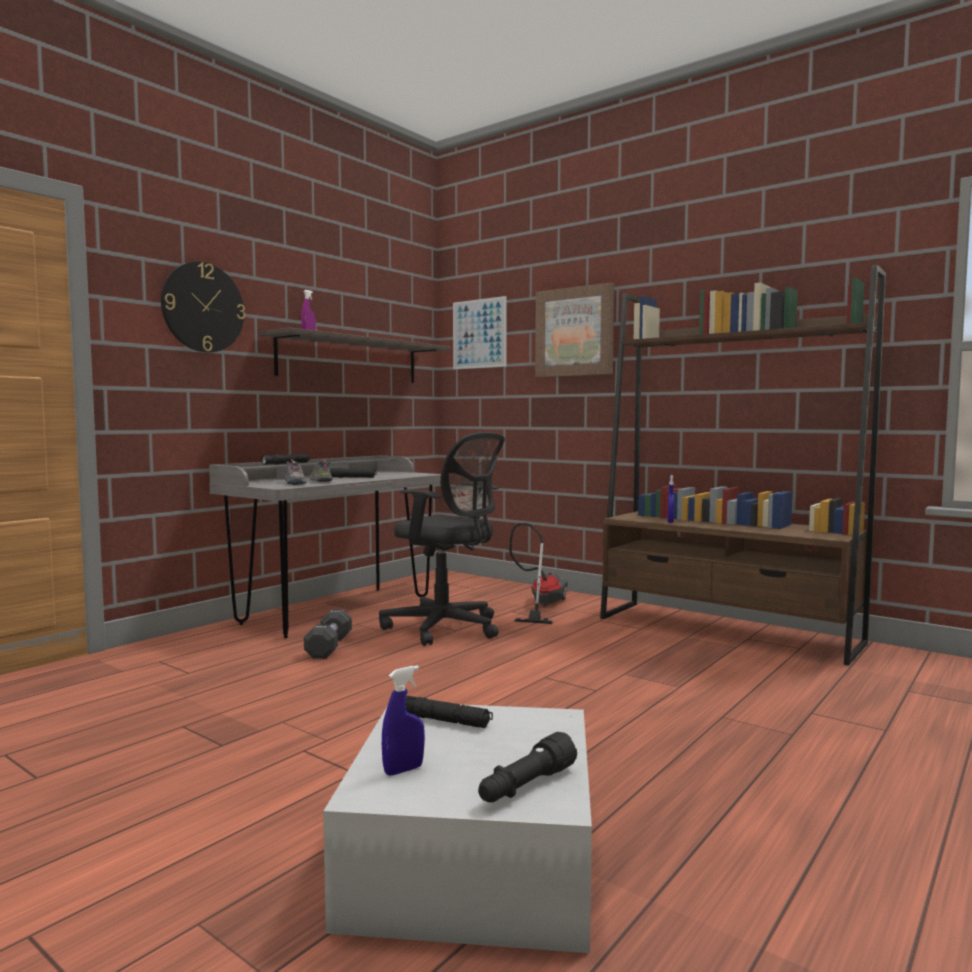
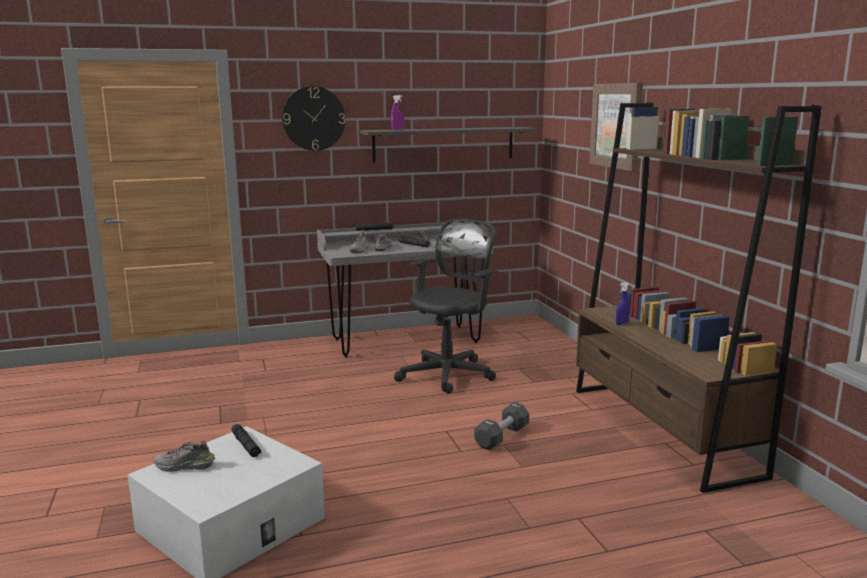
camera: 35 degrees right, 10 degrees up
(329, 647) = (358, 371): black dumbbell -> black dumbbell (502, 437)
(403, 770) = (184, 467): blue spray bottle -> shoe
(446, 628) = (449, 373): black office chair -> black office chair turned 120 degrees counterclockwise
(479, 333) = (564, 116): picture -> none
(526, 786) = (211, 494): black flashlight -> none
(540, 606) = (550, 369): vacuum cleaner -> none

